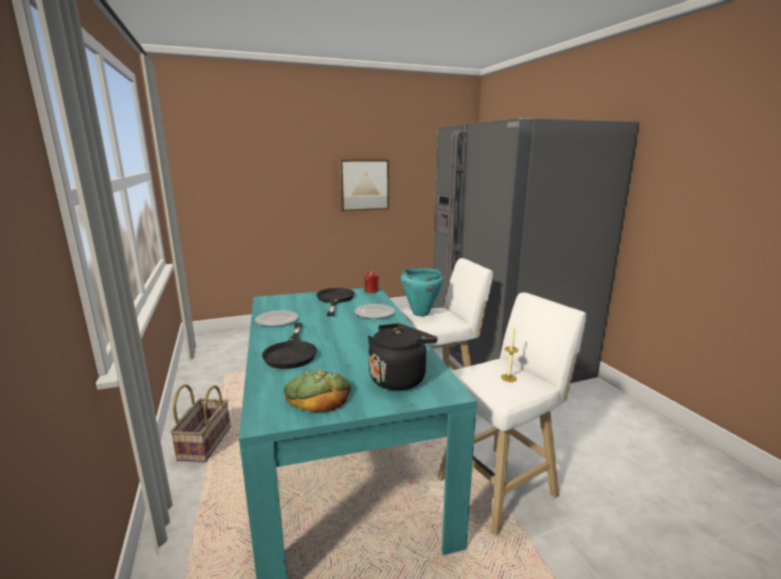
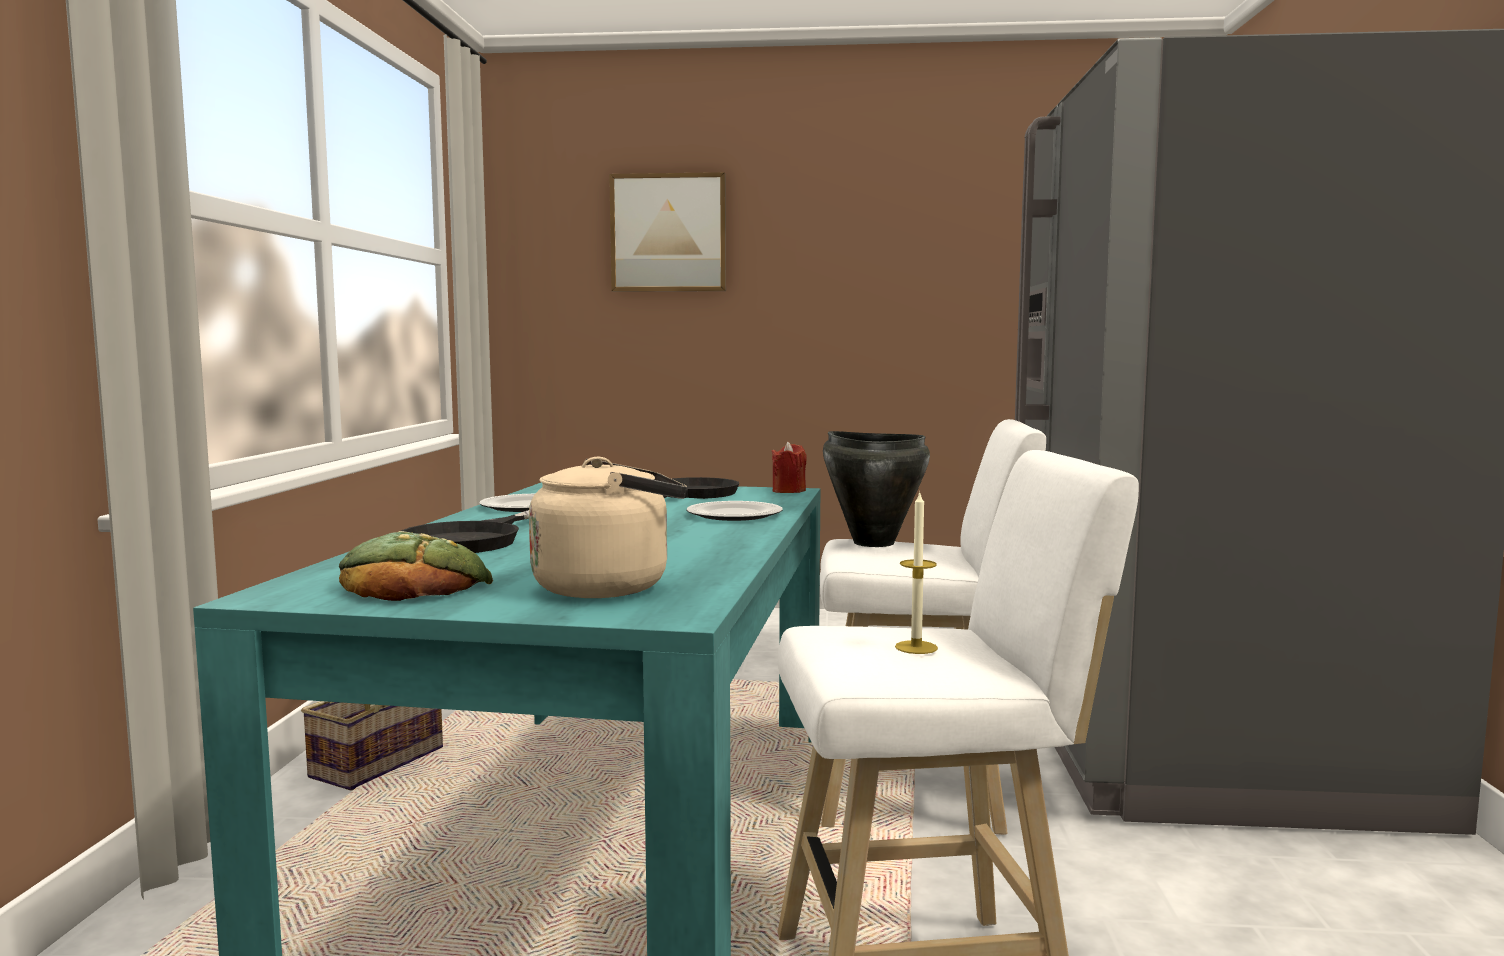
camera: 25 degrees right, 10 degrees down
(364, 185) = (905, 300): picture -> picture (668, 233)
(399, 378) = (610, 587): black kettle -> beige kettle
(420, 313) = (873, 543): turquoise cooking pot -> black cooking pot

